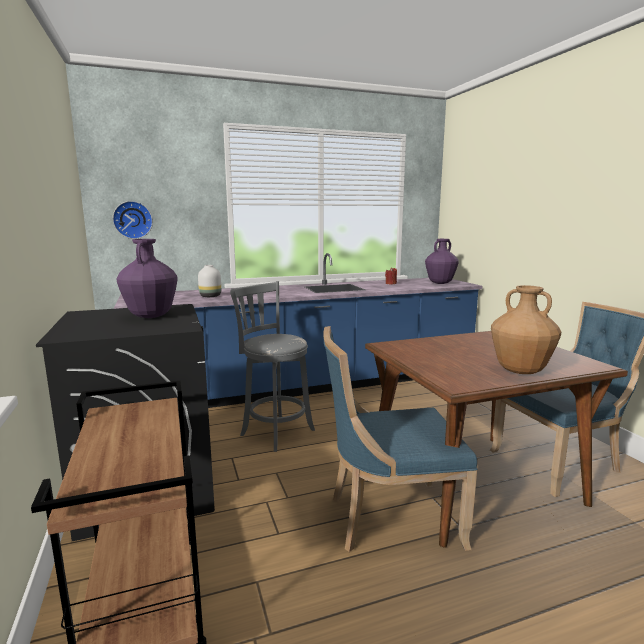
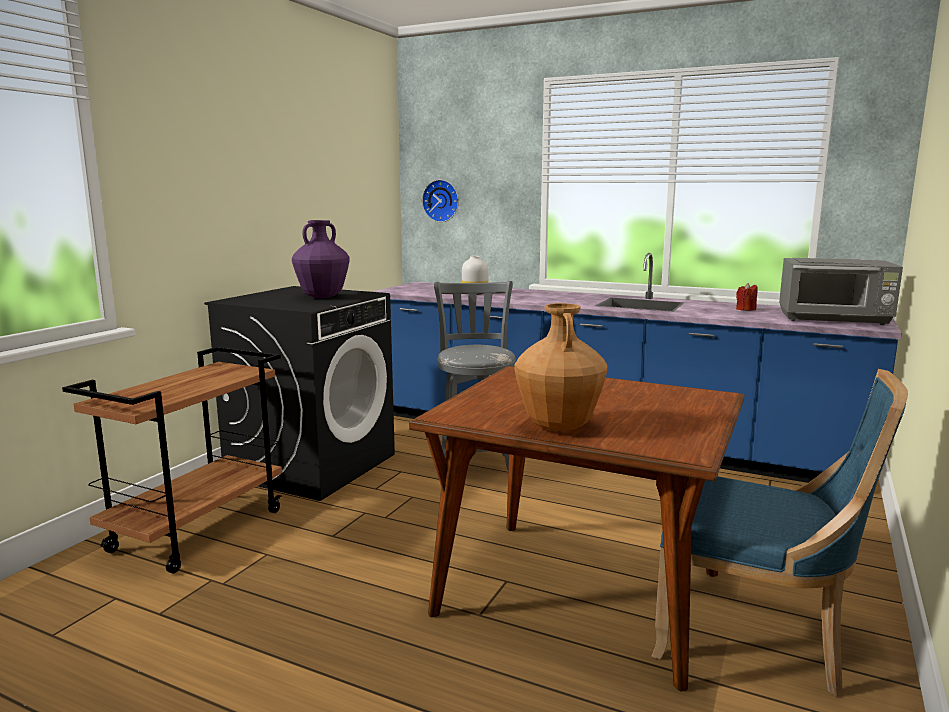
camera: 45 degrees right, 0 degrees up
(389, 518) = (430, 572): blue chair -> none
(440, 283) = (834, 319): purple vase -> grey microwave

